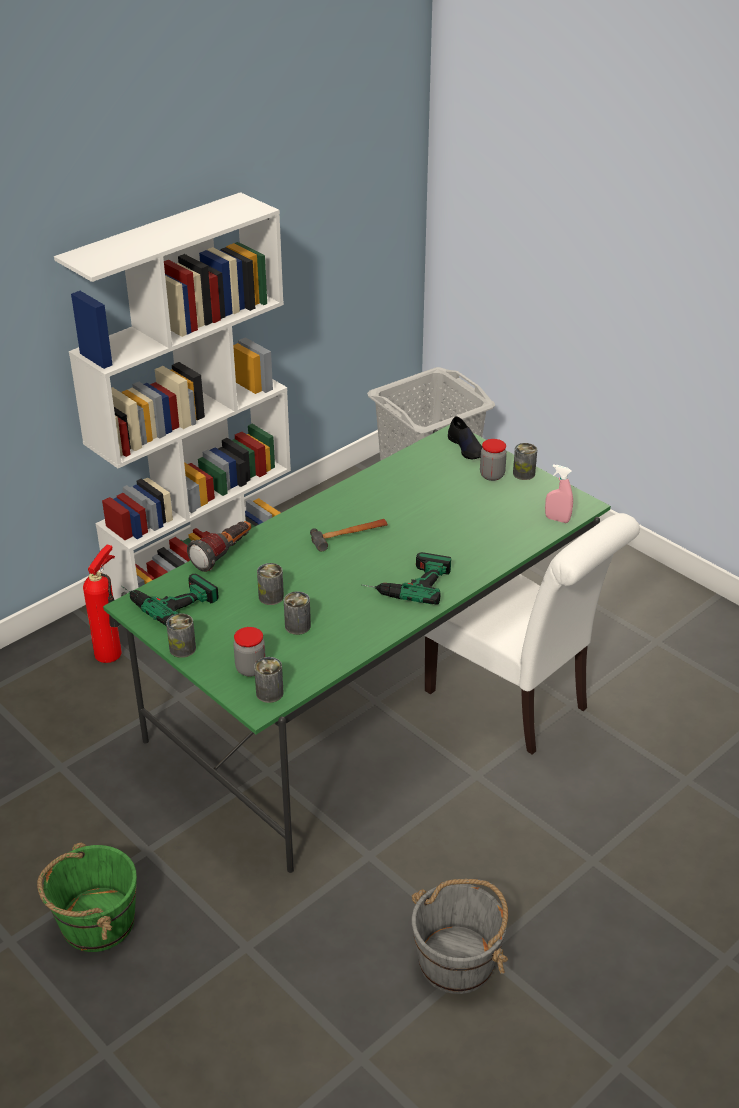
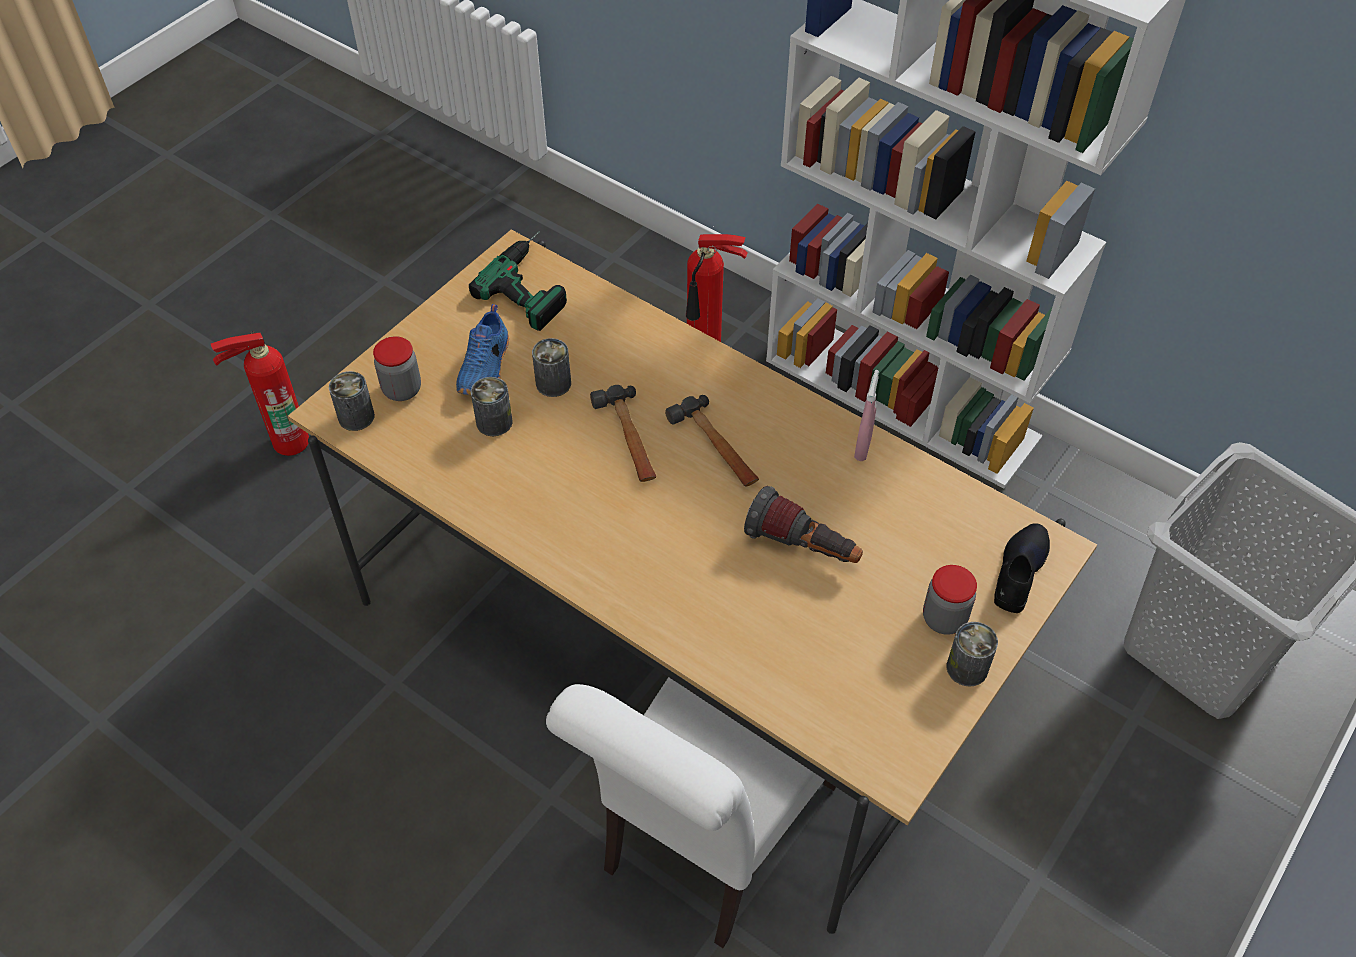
camera: 80 degrees right, 15 degrees up
(96, 922) = (287, 440): green bucket -> fire extinguisher
(182, 648) = (436, 317): can -> none
(224, 555) = (637, 318): flashlight -> flashlight (803, 548)
(244, 626) = (486, 367): none -> blue shoe
(331, 569) = (628, 439): none -> hammer
(369, 700) = (678, 640): green dining table -> beige dining table
(406, 582) = (613, 532): power drill -> none
(457, 961) = (229, 807): grey bucket -> none
(466, 447) = (1019, 572): black shoe -> black shoe turned 150 degrees clockwise
(557, 519) = (837, 731): pink spray bottle -> pink spray bottle (862, 448)

